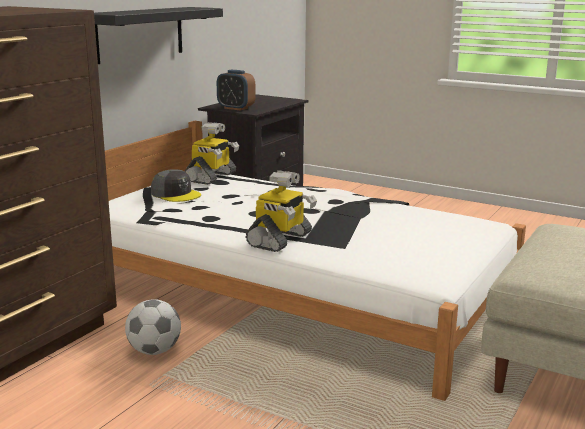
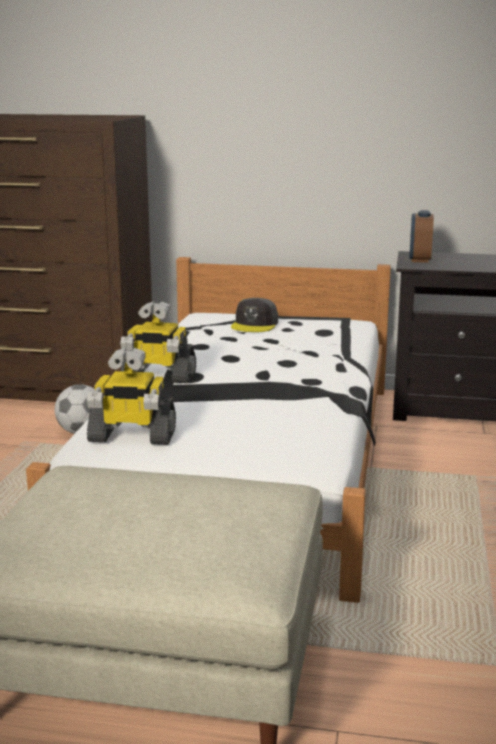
camera: 70 degrees right, 0 degrees up
(140, 34) = (314, 153): black shelf -> none
(211, 177) = (328, 326): toy robot -> toy robot (131, 436)

